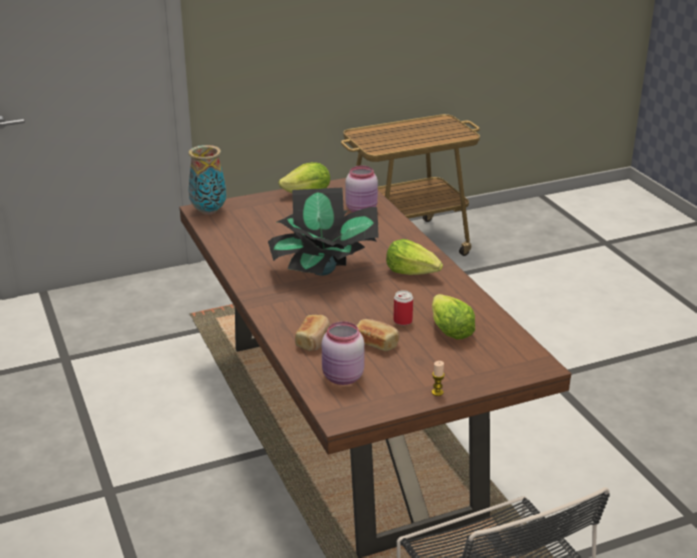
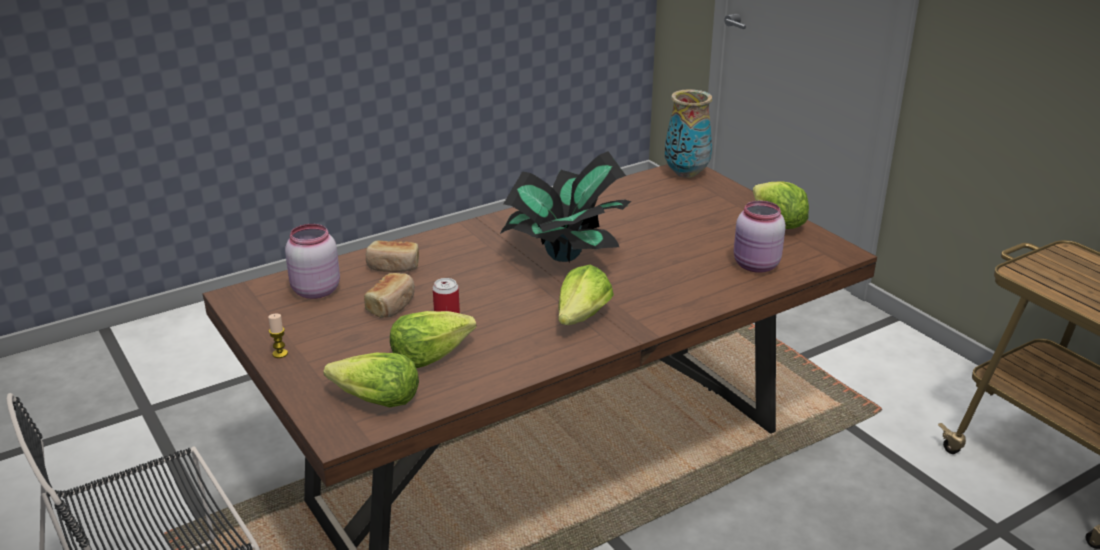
camera: 80 degrees right, 0 degrees up
(503, 352) = (376, 400): none -> lettuce

